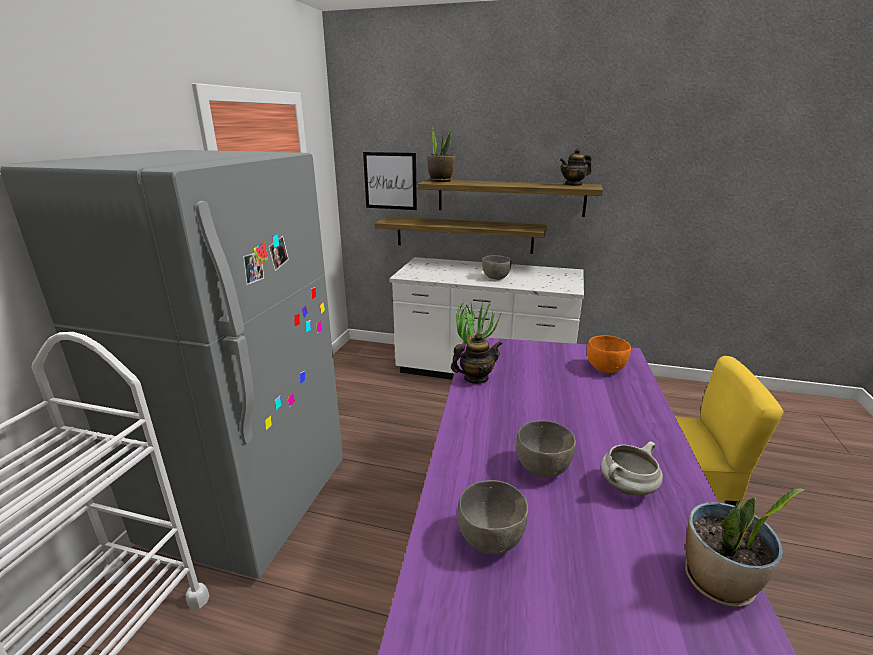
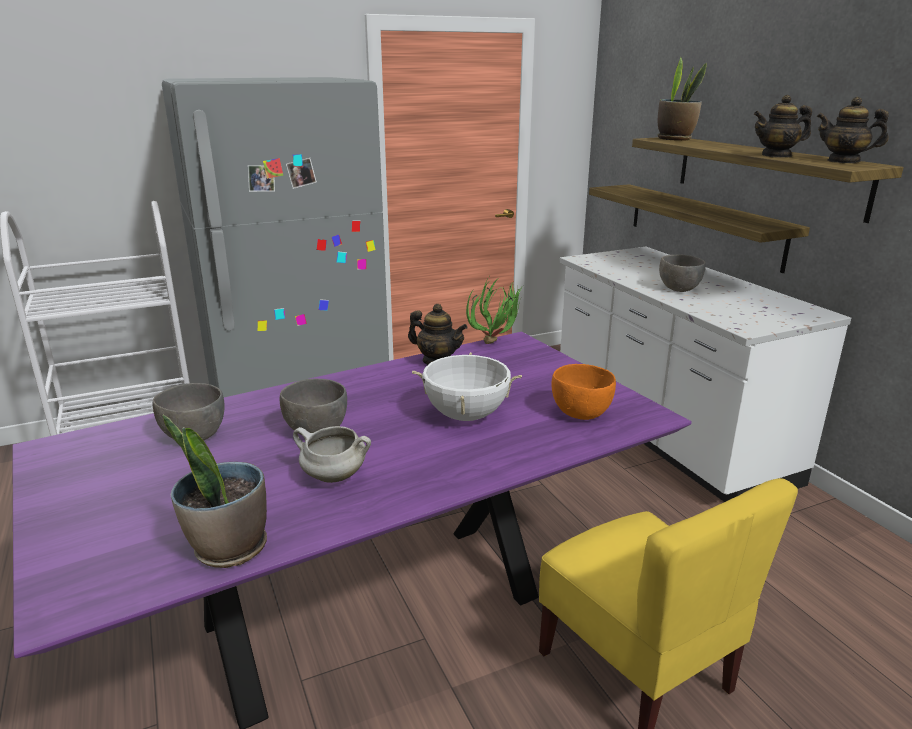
camera: 50 degrees right, 0 degrees up
(390, 181) = (638, 135): picture -> none
(537, 185) = (776, 155): none -> teapot
(574, 402) = (466, 416): none -> white cooking pot

